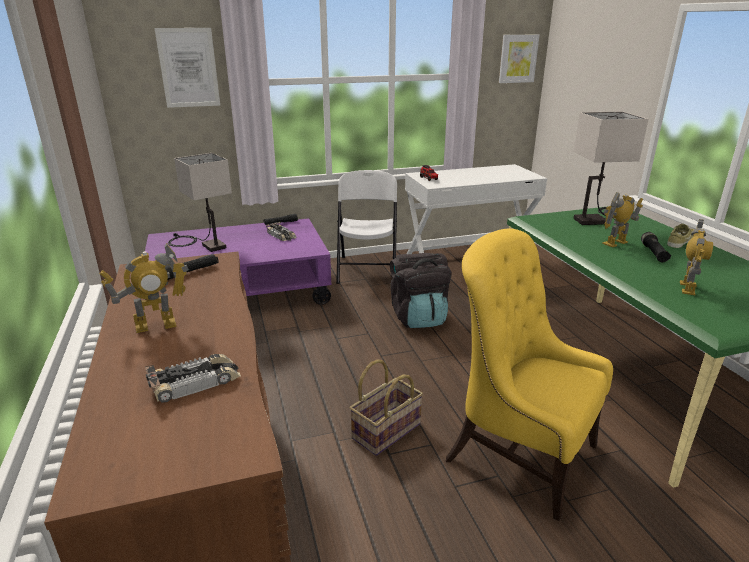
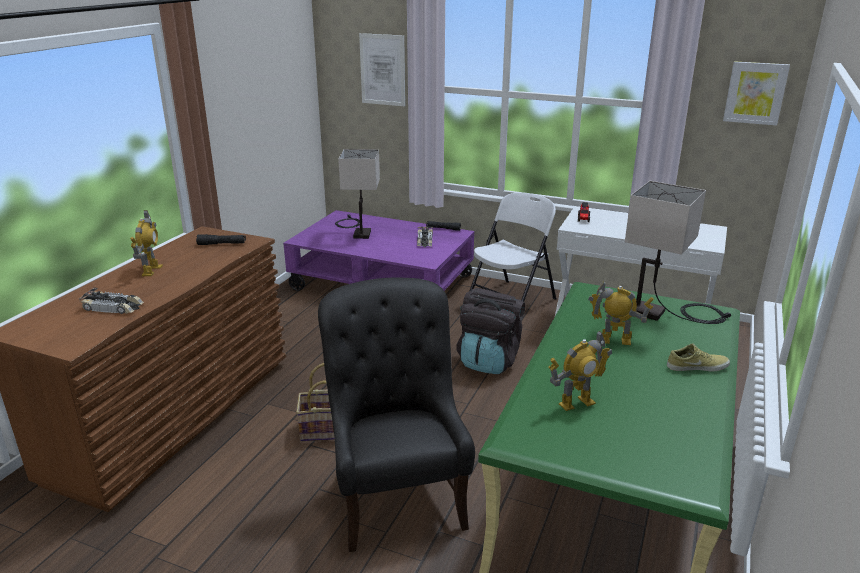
camera: 40 degrees right, 0 degrees up
(156, 325) = (151, 270): toy robot -> toy robot turned 105 degrees counterclockwise
(518, 452) = (396, 496): yellow chair -> black chair
(653, 253) = (630, 364): black flashlight -> none

